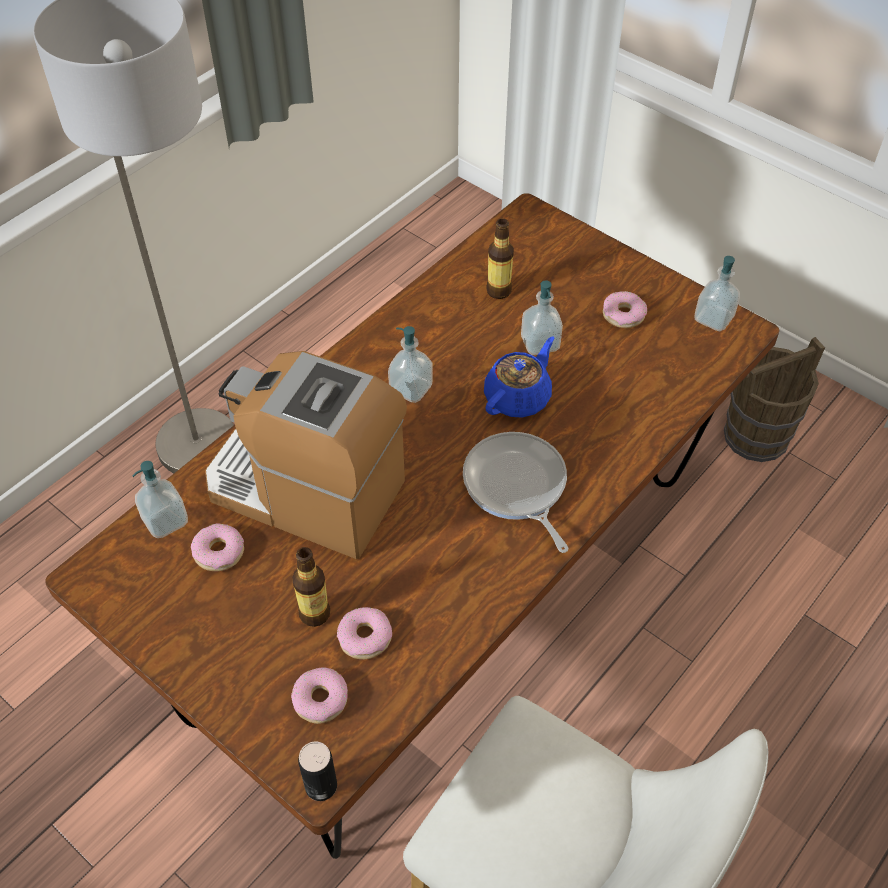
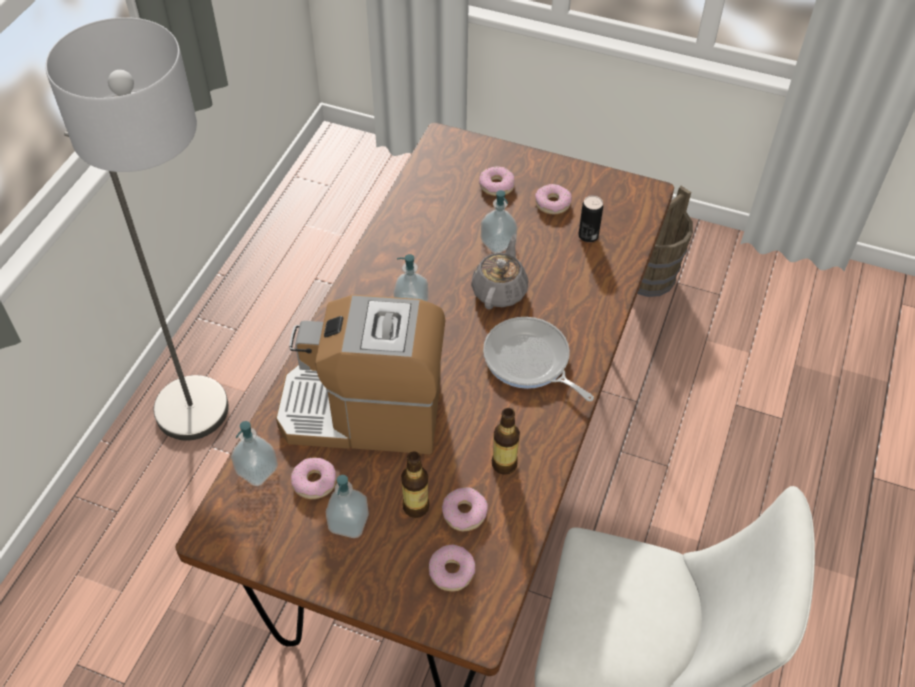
camera: 20 degrees left, 0 degrees up
(321, 786) = (482, 636): can -> can (588, 235)
(498, 291) = (446, 208): bottle -> bottle (504, 464)
(518, 397) = (500, 290): blue teapot -> grey teapot
(567, 279) = (496, 185): none -> donut
(713, 319) = (621, 189): soap dispenser -> soap dispenser (348, 522)

